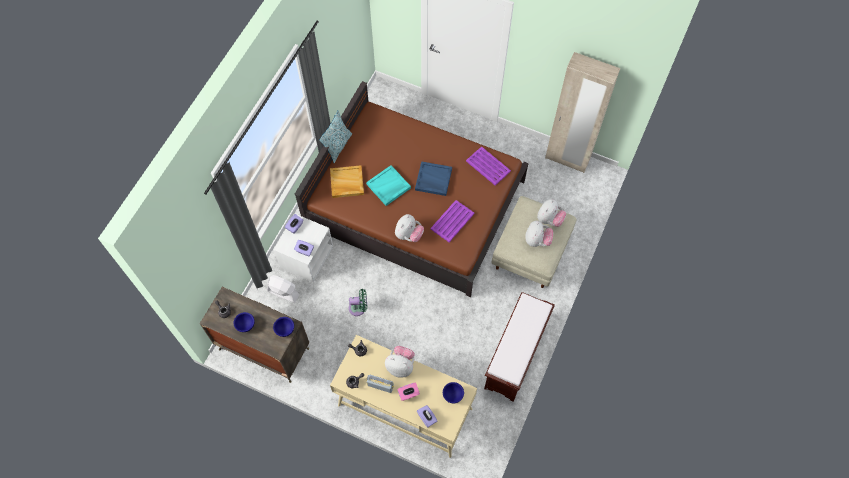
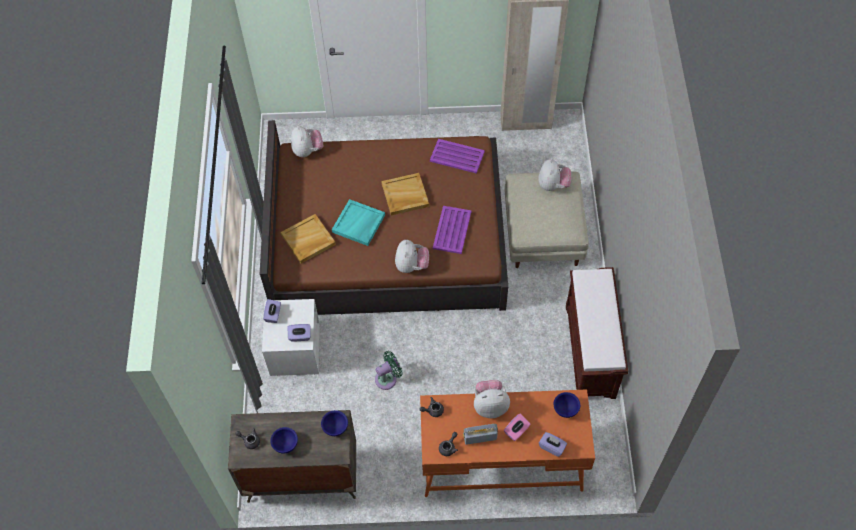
camera: 25 degrees left, 5 degrees down
(283, 292) = (289, 402): white fan -> none
(338, 146) = (275, 205): pillow -> none
(404, 406) = (501, 461): beige desk -> orange desk
(433, 179) = (405, 195): blue tray -> beige tray
(537, 240) = (553, 212): plush toy -> plush toy (307, 150)

